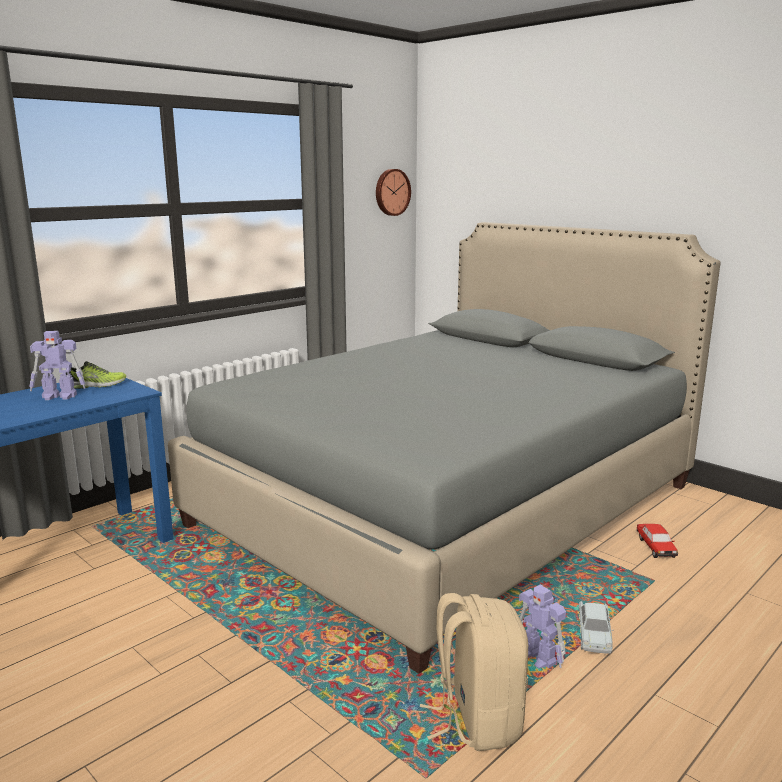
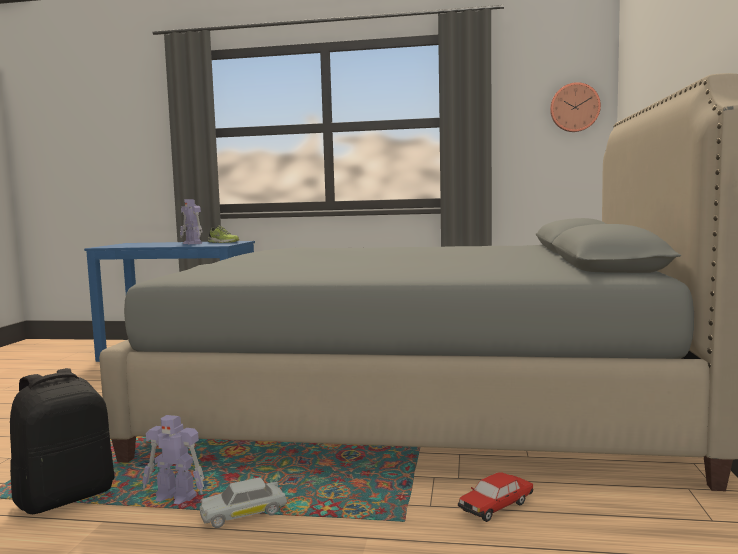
camera: 55 degrees right, 10 degrees down
(476, 719) = (66, 496): beige backpack -> black backpack
(538, 659) = (176, 498): toy robot -> toy robot turned 90 degrees counterclockwise

